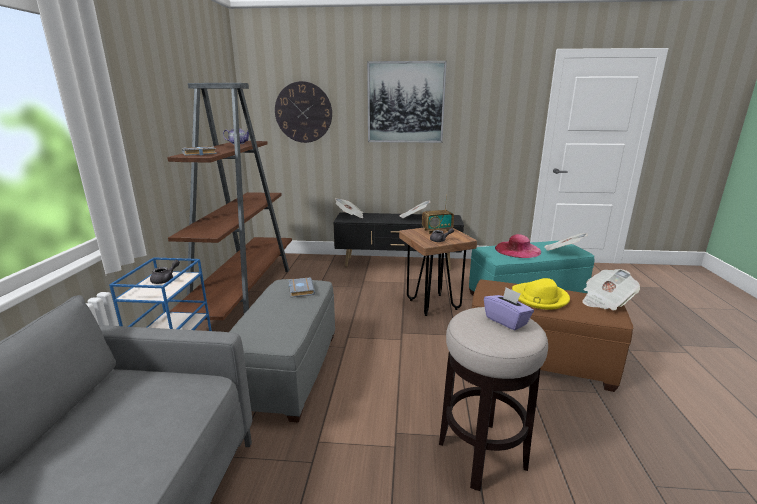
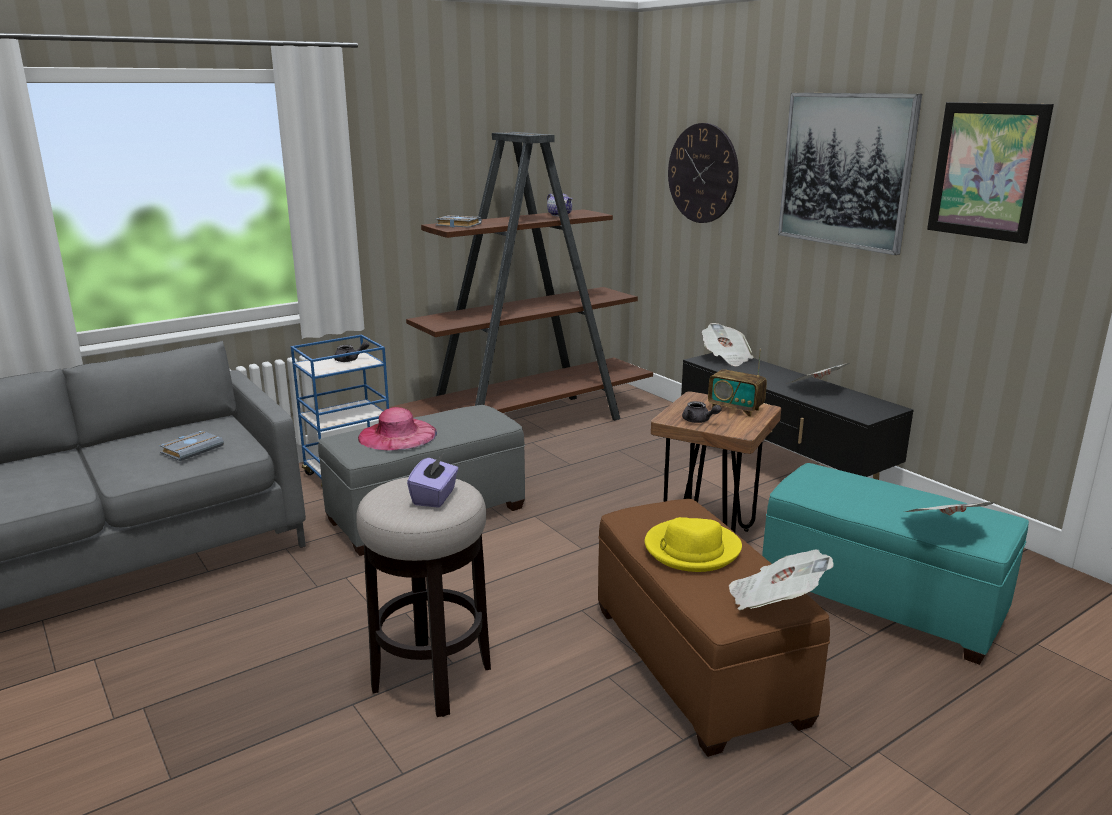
camera: 50 degrees right, 0 degrees up
(300, 289) = (472, 420): grey book -> grey book (192, 449)
(483, 97) = (987, 171): none -> picture
(517, 250) = (863, 492): pink hat -> pink hat (397, 435)

